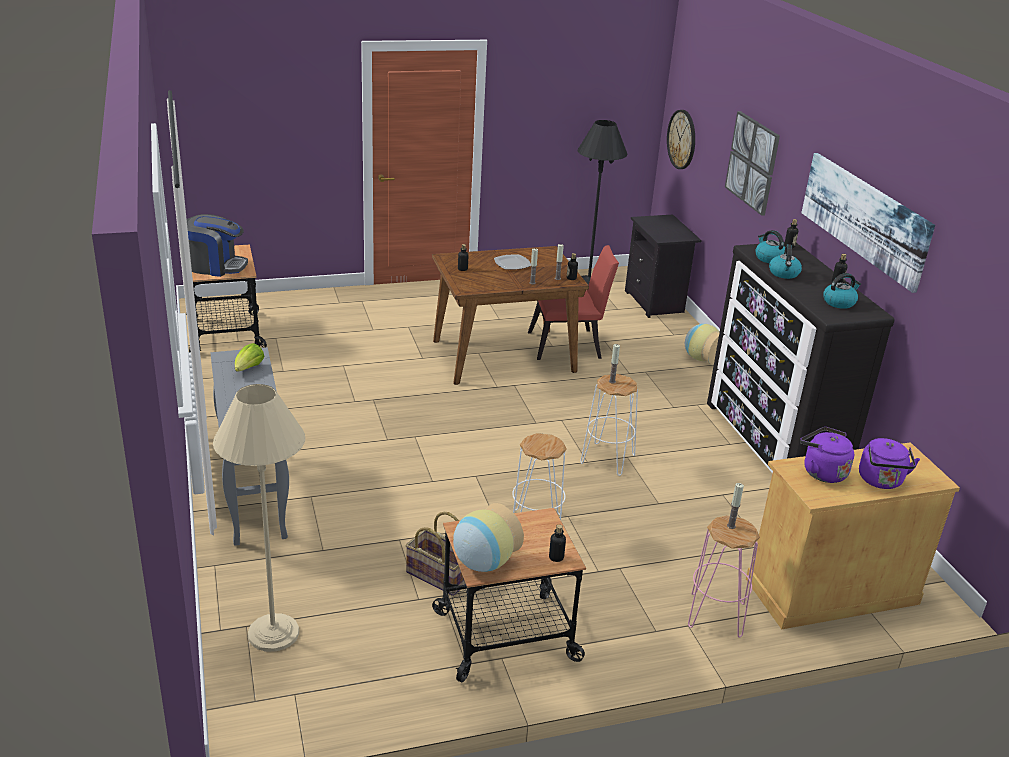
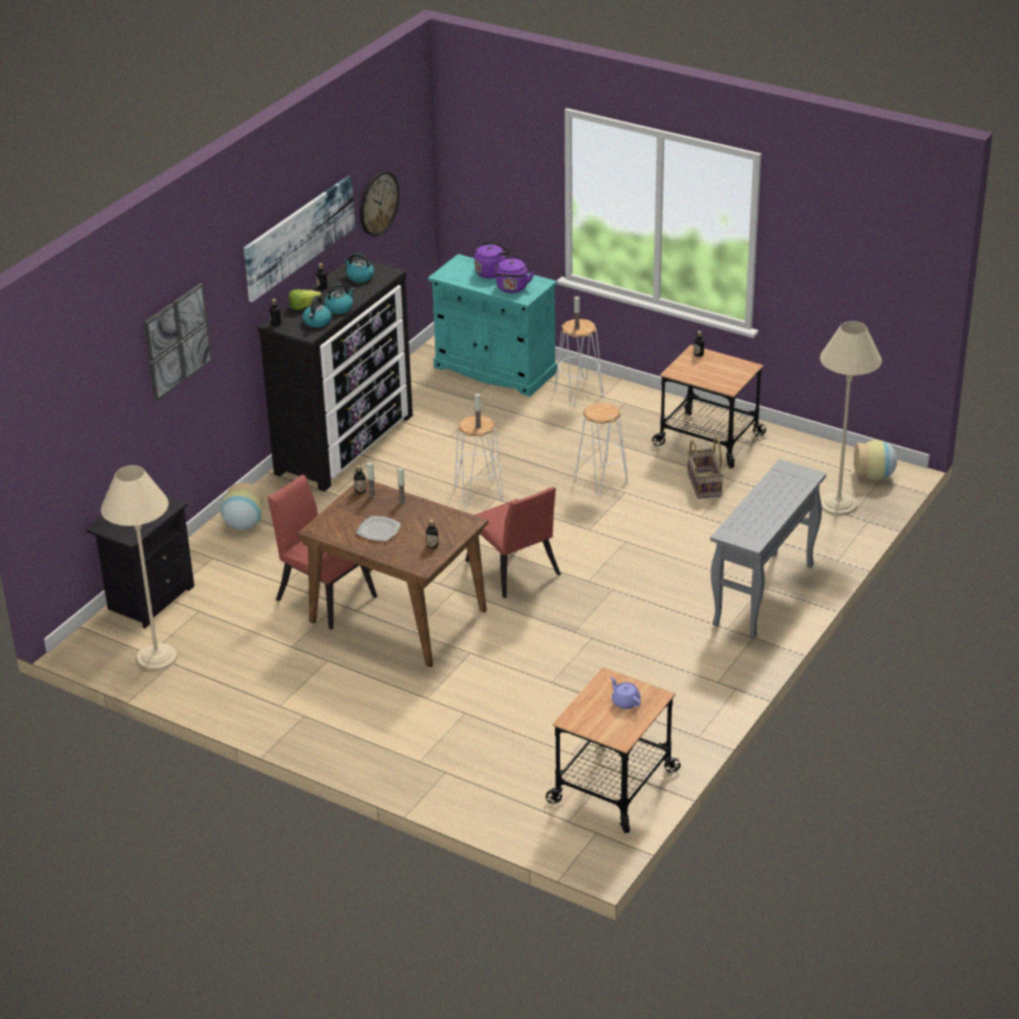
camera: 130 degrees left, 5 degrees up
(216, 266) = (625, 702): coffee machine -> purple teapot
(248, 369) = (746, 523): lettuce -> lettuce (303, 306)
(477, 416) = (515, 572): none -> red chair
(483, 563) = (740, 369): vase -> vase (874, 476)
(588, 283) = (157, 657): black floor lamp -> beige floor lamp
(682, 139) = (65, 450): wall clock -> wall clock (378, 203)
(715, 615) = (579, 393): pink stool -> white stool
(831, 591) = (494, 370): beige cabinet -> turquoise cabinet

